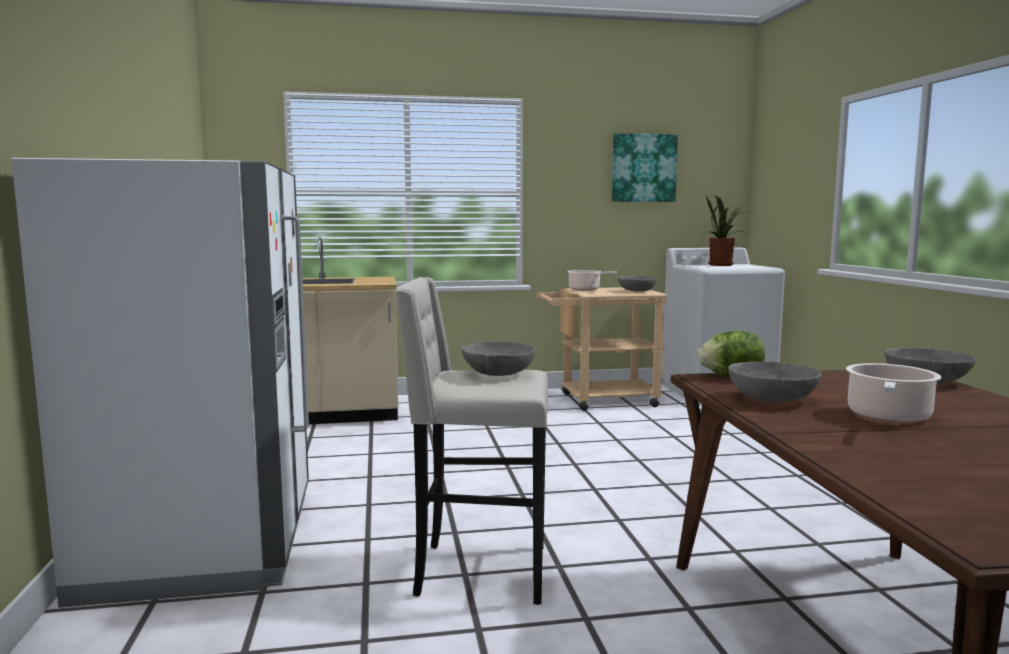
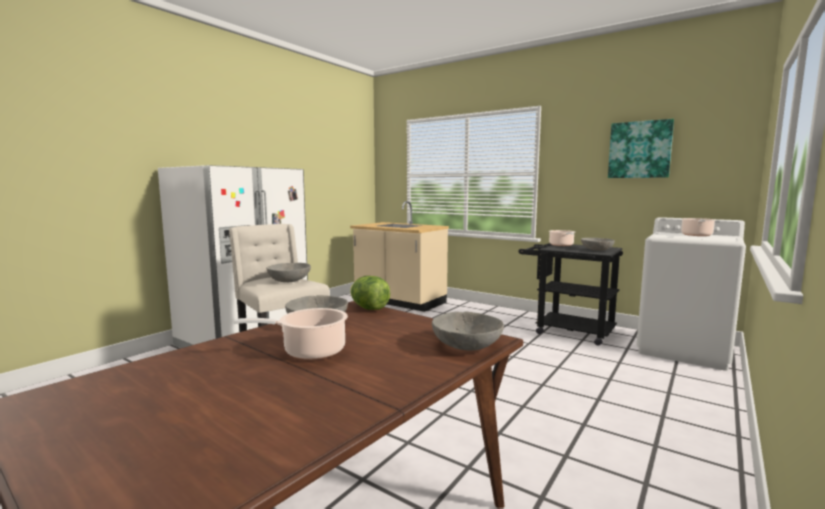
camera: 45 degrees right, 0 degrees up
(600, 400) = (567, 330): beige cart -> black cart
(723, 265) = (697, 235): potted plant -> cooking pot

